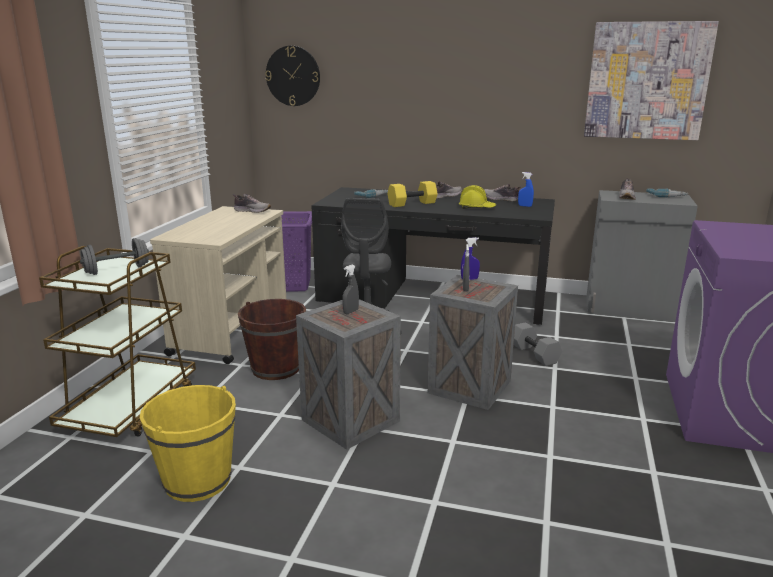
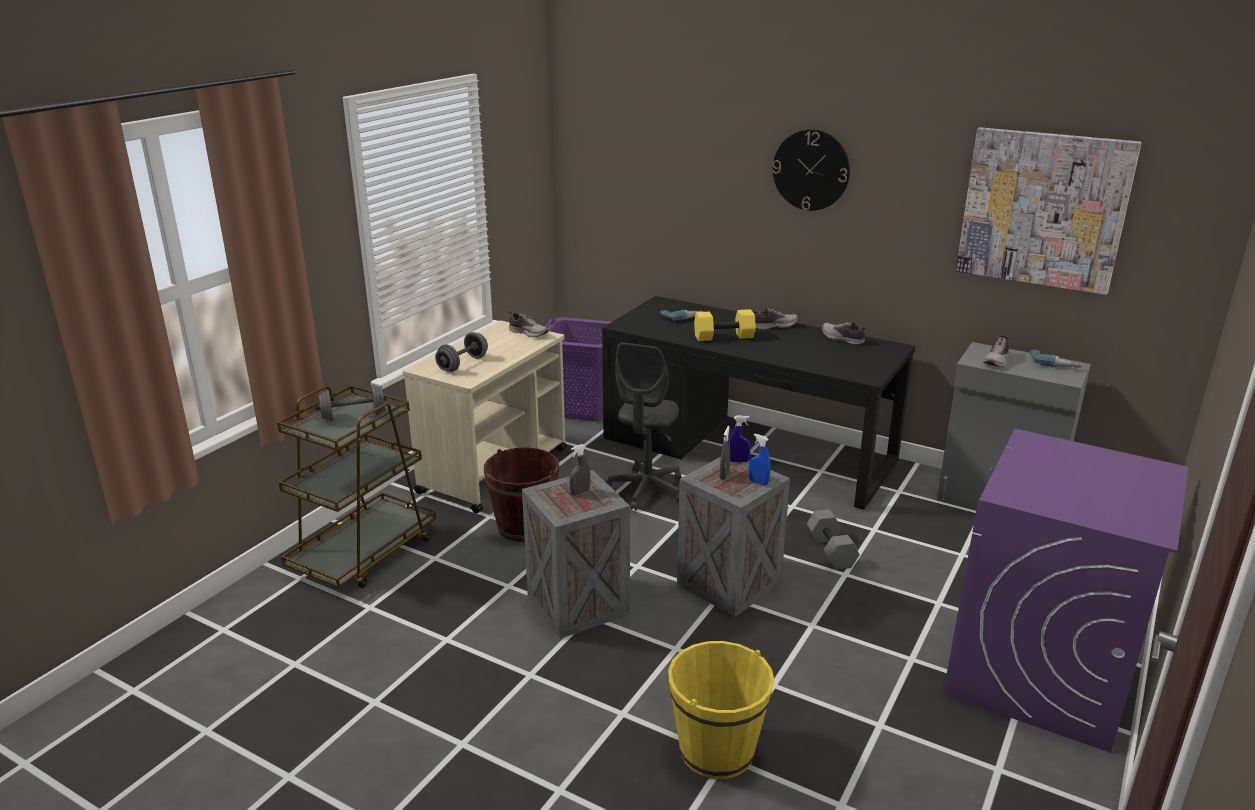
camera: 15 degrees right, 5 degrees up
(197, 480) = (403, 647): yellow bucket -> yellow bucket (716, 750)
(205, 231) = (463, 364): none -> grey dumbbell
(293, 76) = (605, 155): wall clock -> wall clock (811, 170)
(476, 208) = (800, 353): yellow hard hat -> none
(525, 206) = (865, 355): blue spray bottle -> blue spray bottle (758, 482)

